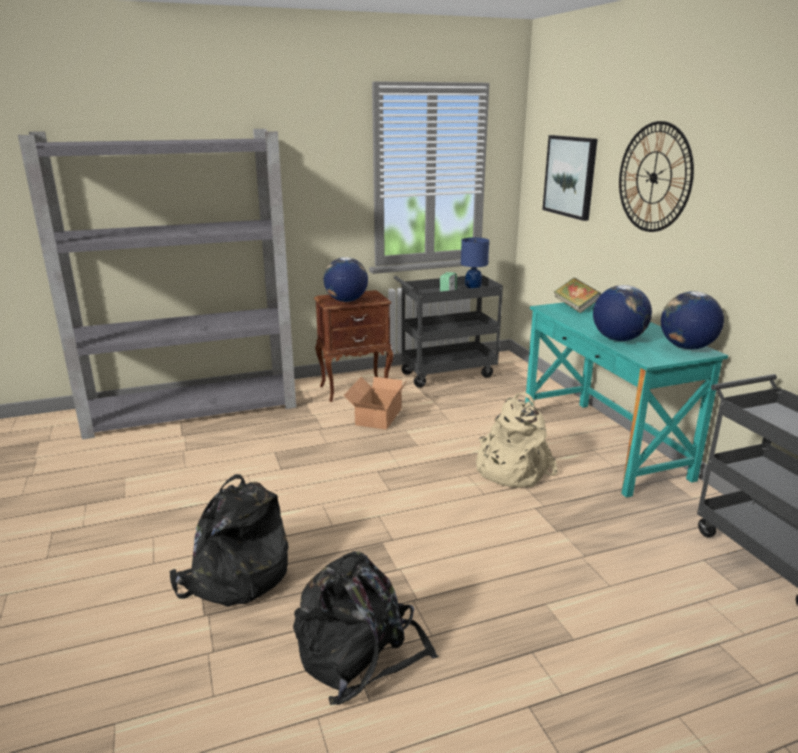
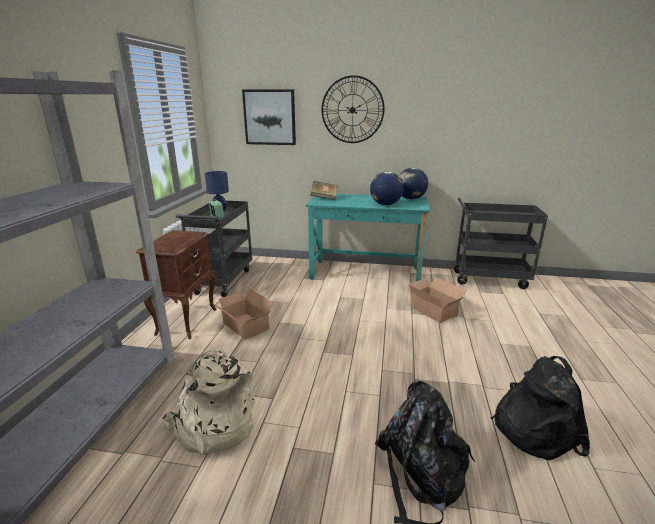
camera: 60 degrees left, 0 degrees up
(346, 301) = (178, 243): globe -> none
(510, 469) = (365, 305): beige backpack -> beige backpack (213, 426)
(570, 524) = (433, 310): none -> cardboard box

